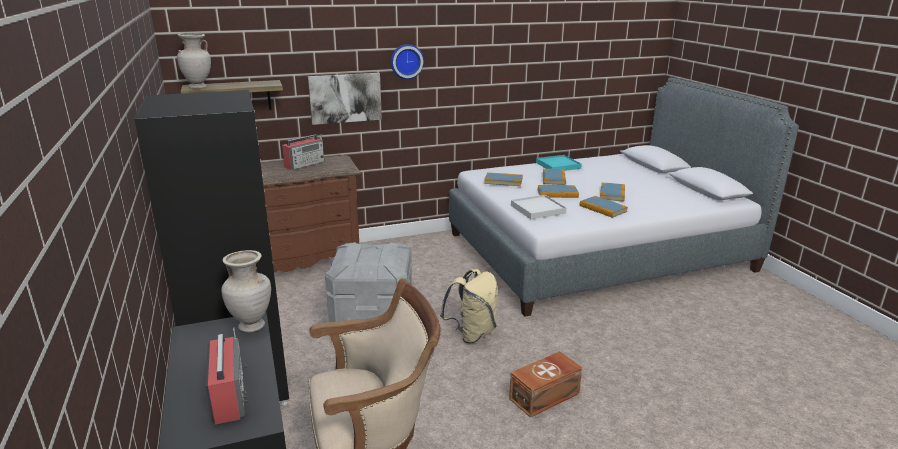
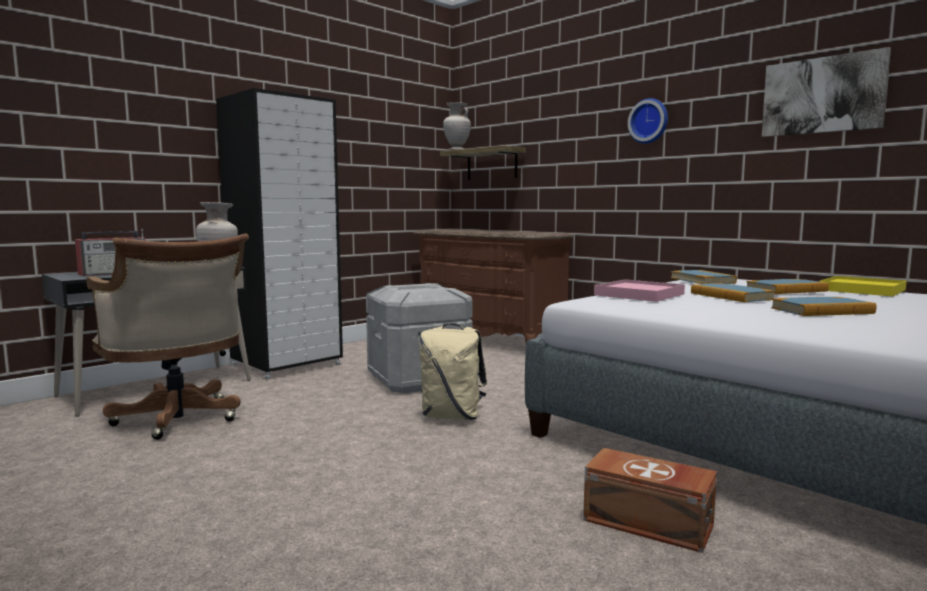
camera: 65 degrees right, 15 degrees down
(305, 164) = (517, 232): radio -> none
(345, 98) = (580, 167): picture -> picture (822, 95)
(537, 209) = (639, 294): white tray -> pink tray
(545, 396) = (344, 471): brown storage box -> brown storage box (649, 524)
(558, 165) = (862, 290): turquoise tray -> yellow tray
(603, 208) = (731, 311): book -> none

